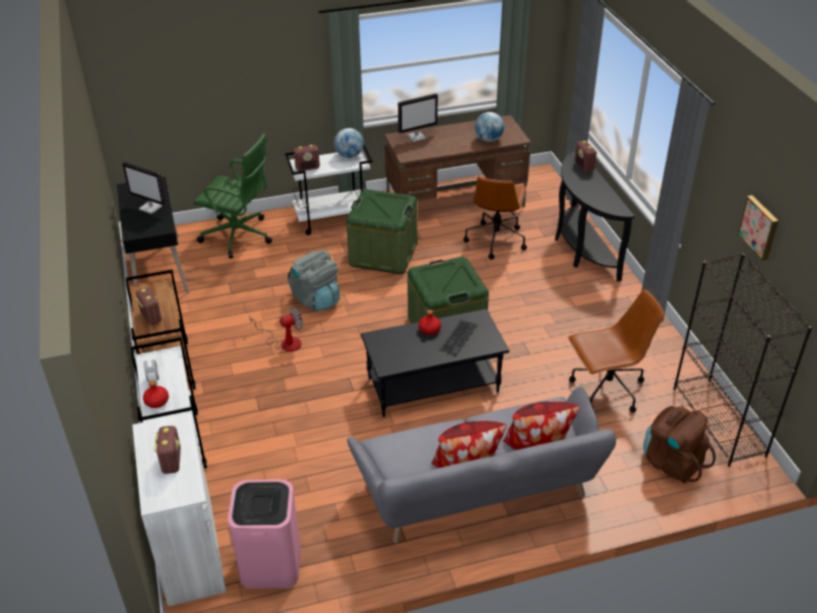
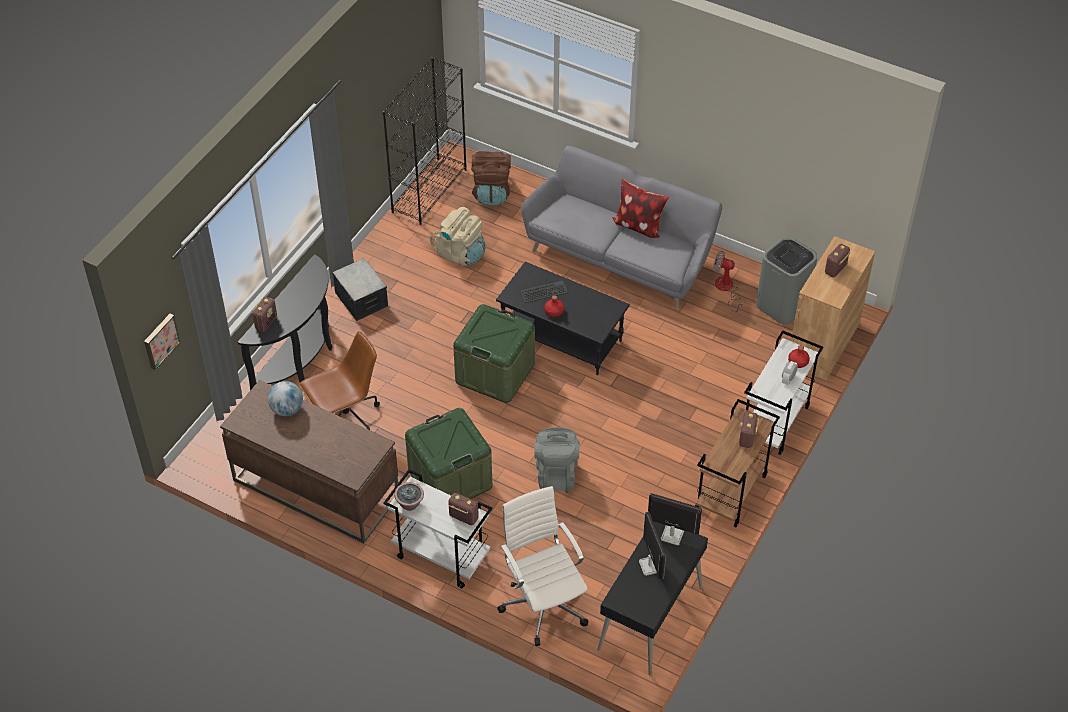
camera: 135 degrees left, 10 degrees up
(190, 553) = (823, 343): white cabinet -> brown cabinet
(239, 236) = (544, 602): green office chair -> white office chair
(270, 564) = (782, 305): pink trash can -> grey trash can
(284, 342) = (623, 451): fan -> fan (726, 289)
(349, 156) = (410, 504): globe -> potted plant
(417, 137) = (336, 463): monitor -> monitor (671, 535)
(538, 444) = (585, 206): pillow -> none
(606, 390) = (460, 253): brown office chair -> beige backpack
(612, 307) = (362, 299): none -> storage box
(759, 227) = (379, 85): picture -> picture (160, 340)

